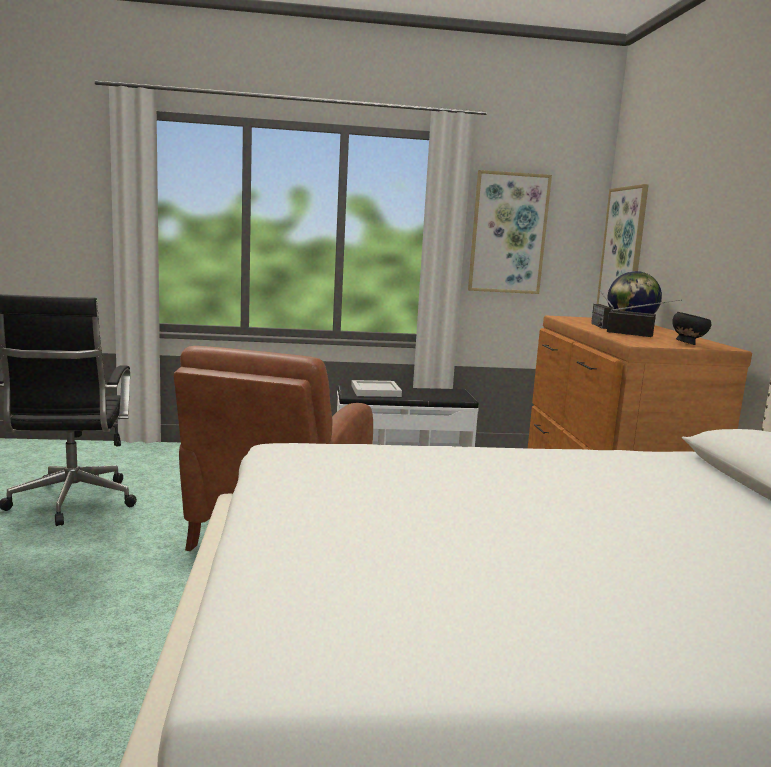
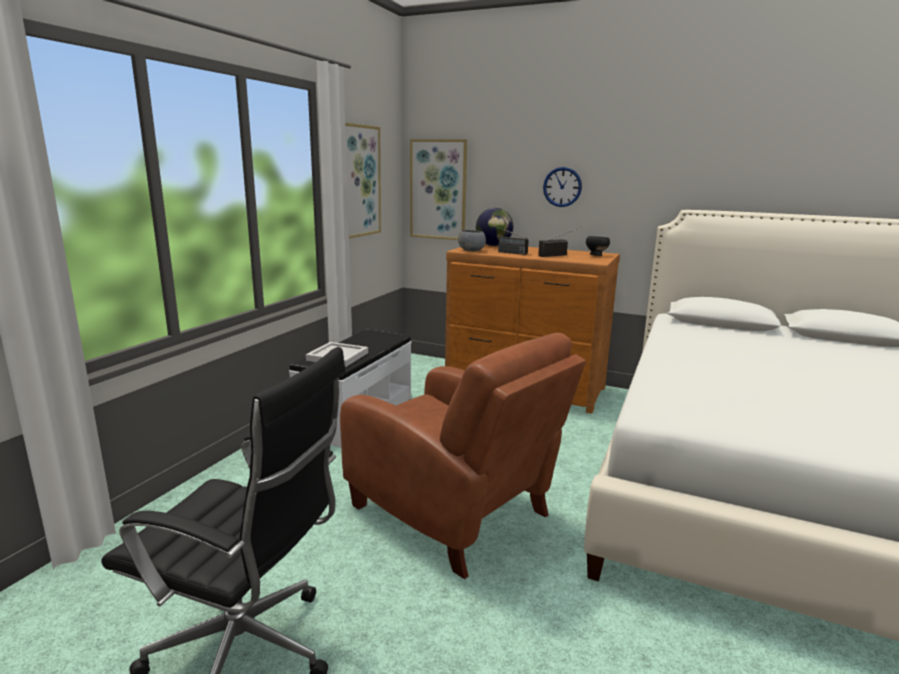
camera: 60 degrees left, 5 degrees up
(570, 319) = (472, 251): none -> grey bowl
(714, 244) = (562, 187): none -> wall clock

